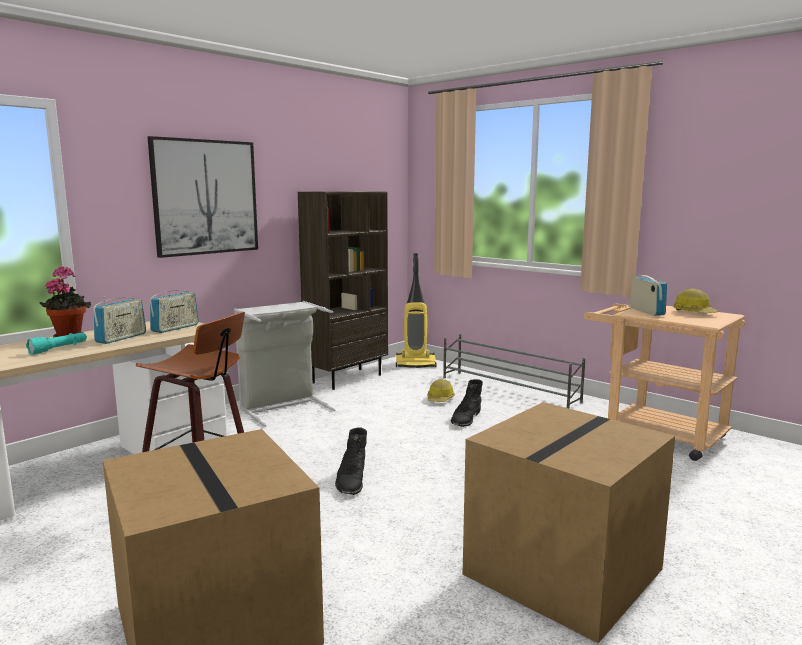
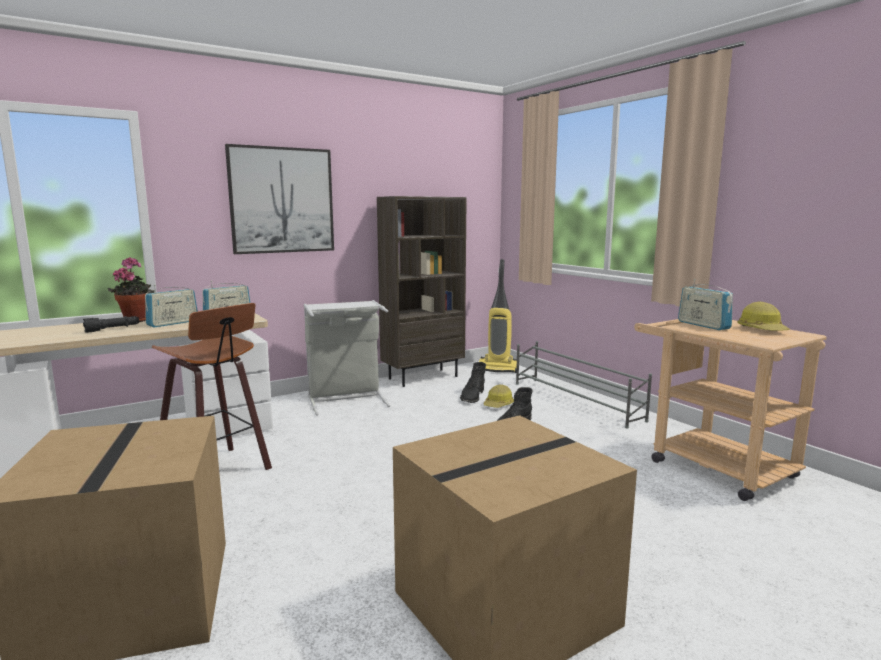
camera: 15 degrees right, 0 degrees up
(59, 349) = (112, 329): turquoise flashlight -> black flashlight
(351, 480) = (357, 476): black boot -> black boot (472, 396)
(646, 311) = (703, 325): radio -> radio turned 150 degrees clockwise

